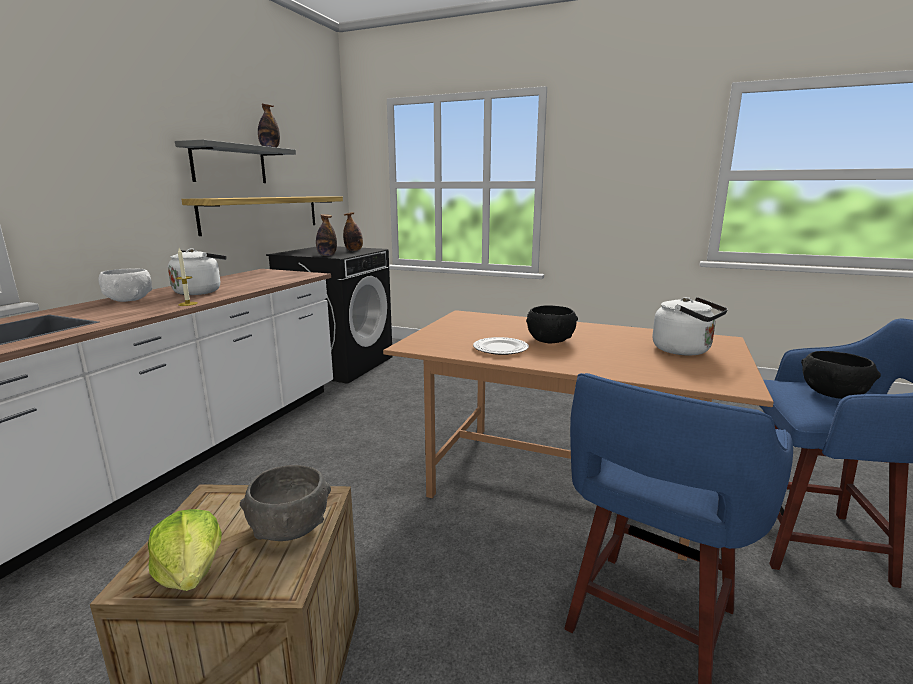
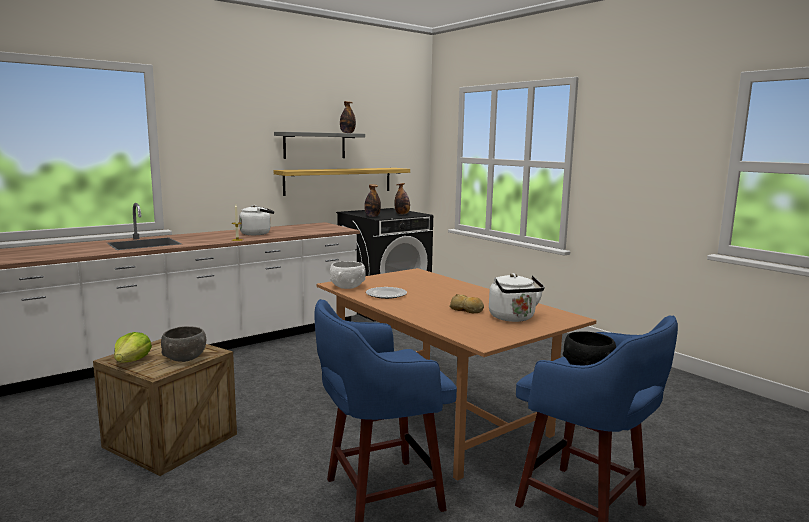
camera: 30 degrees right, 5 degrees down
(129, 299) = (215, 234): white bowl -> white bowl (347, 287)
(550, 340) = (432, 296): black bowl -> none
(623, 350) = (466, 310): none -> bread

